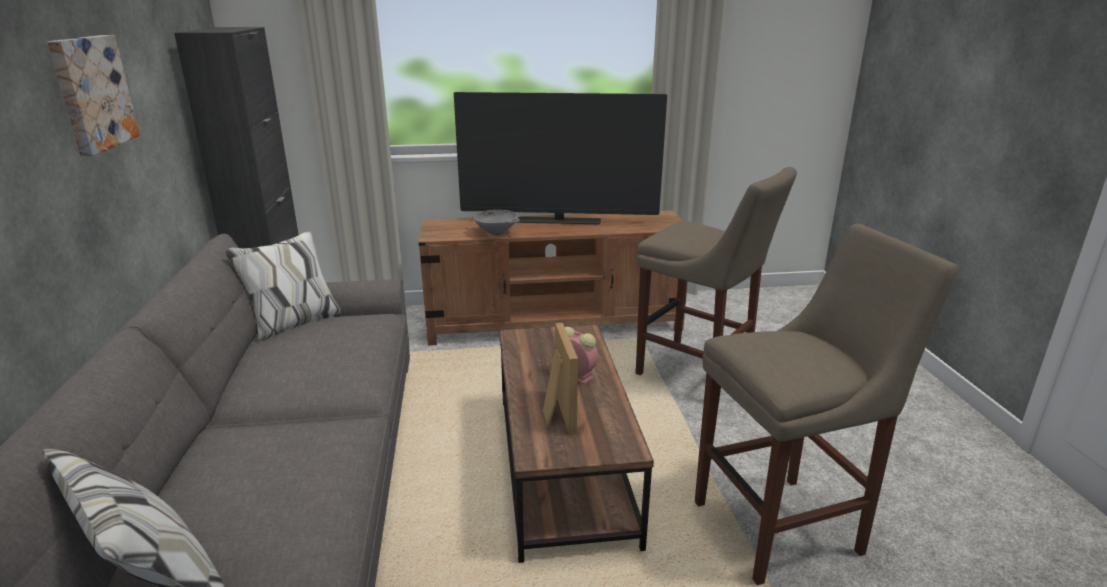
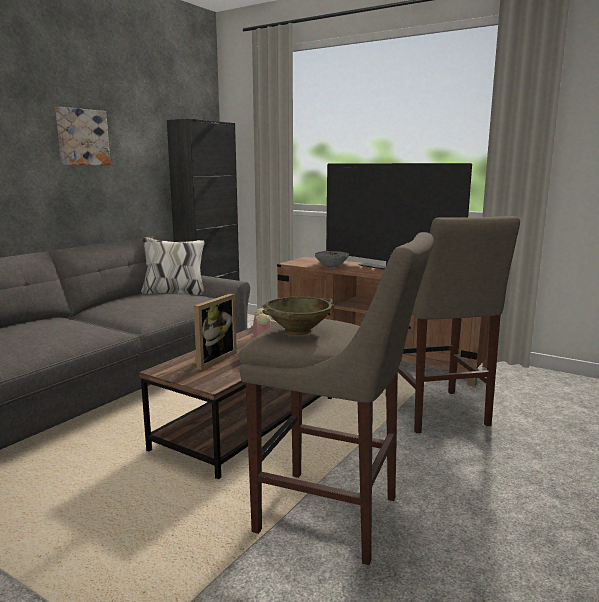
camera: 40 degrees right, 10 degrees down
(787, 362) = (298, 331): none -> beige bowl

